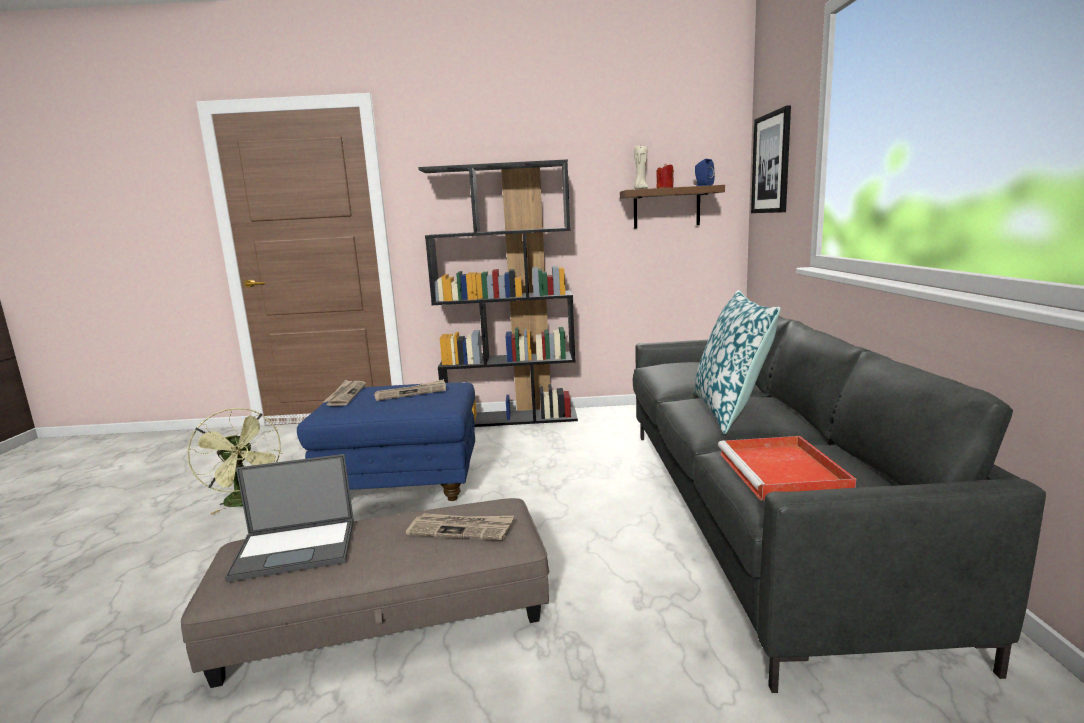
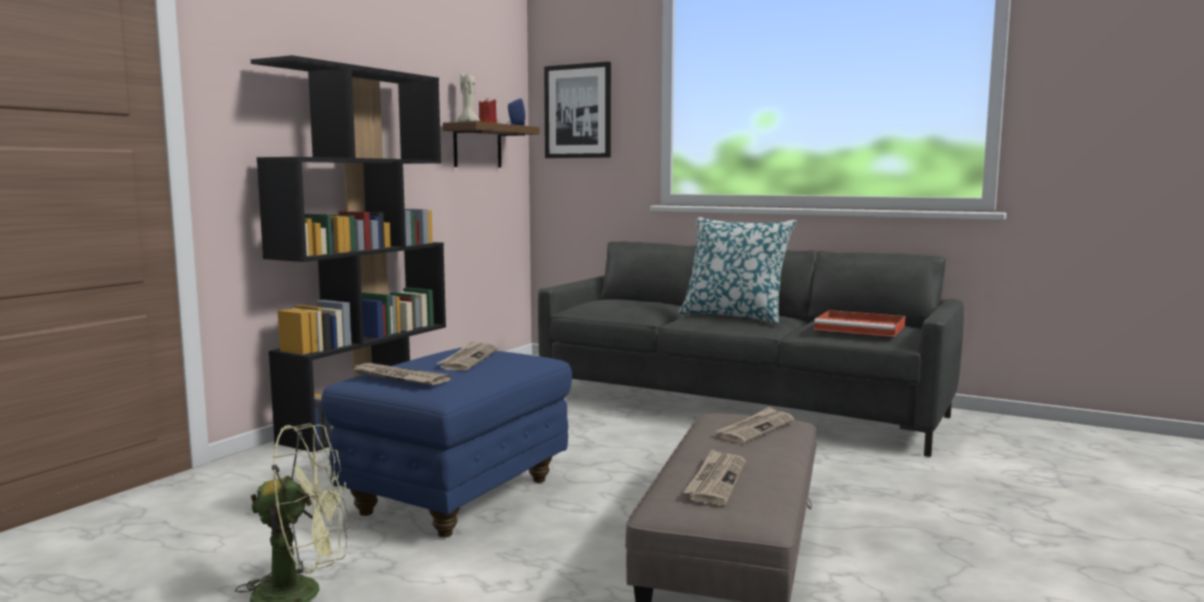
camera: 60 degrees left, 5 degrees down
(297, 548) = (716, 480): laptop -> newspaper

